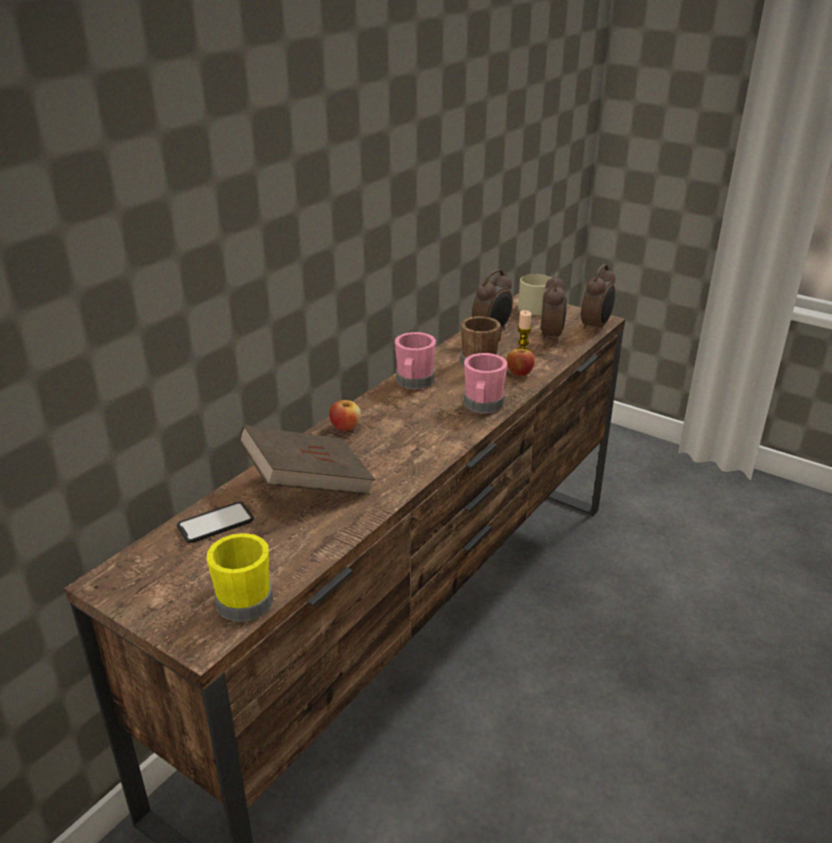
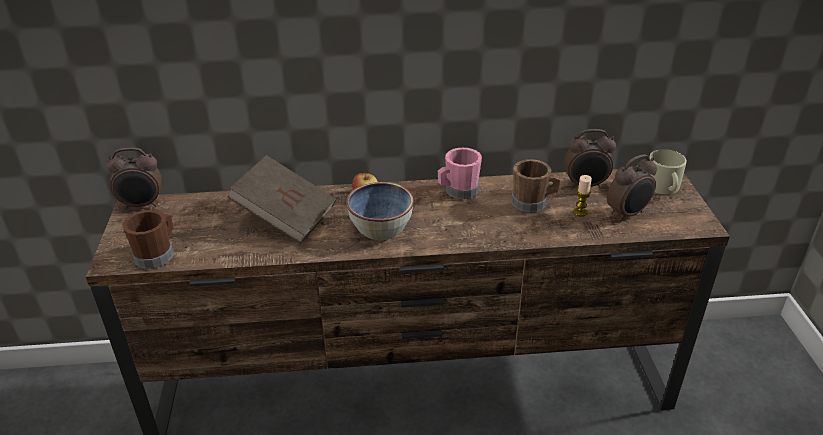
camera: 50 degrees right, 5 degrees up
(215, 523) = (214, 208): phone -> none
(243, 598) = (157, 254): yellow mug -> brown mug
(411, 442) = (381, 228): none -> bowl
(482, 406) = (469, 234): pink mug -> none
(519, 373) = (542, 227): apple -> none
(596, 327) = (684, 228): alarm clock -> alarm clock (142, 205)

